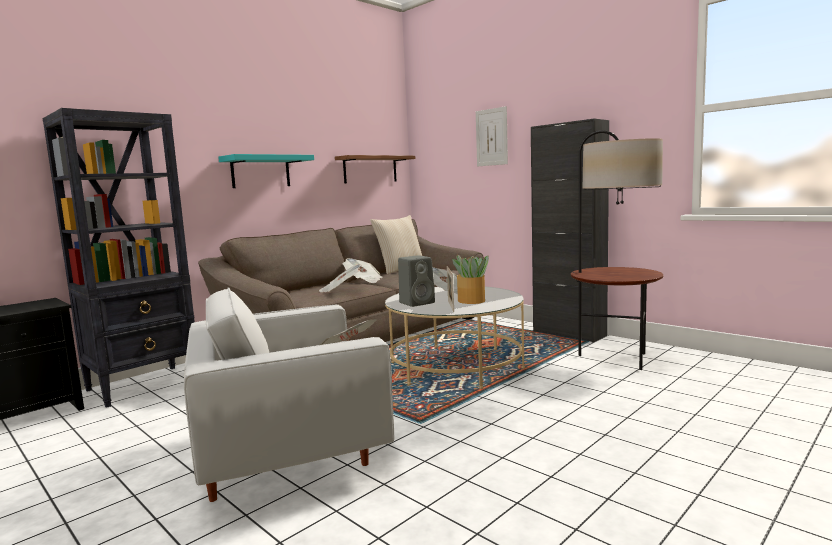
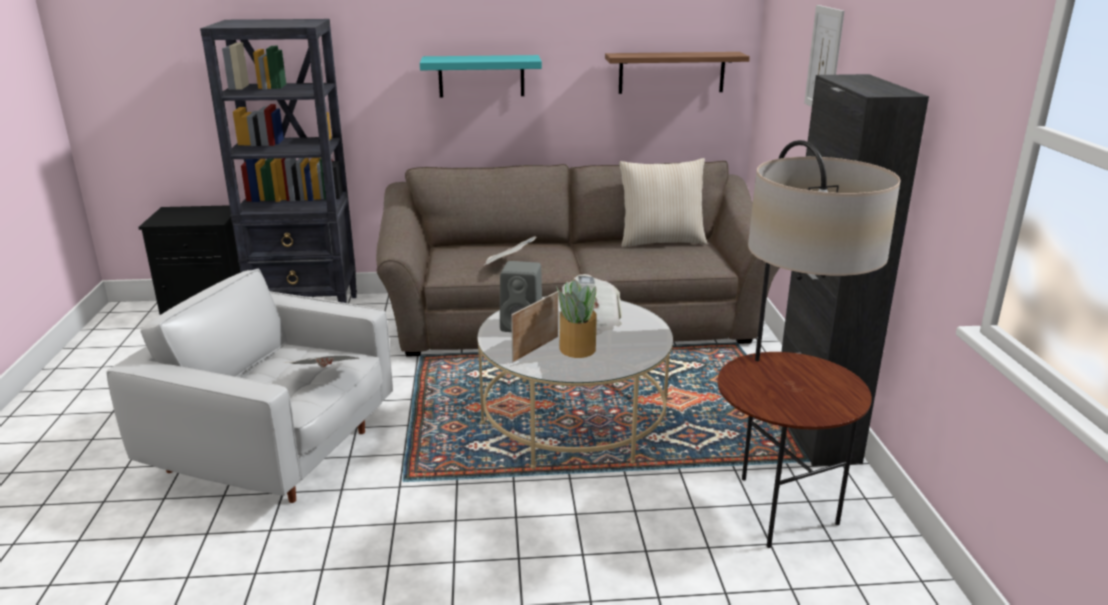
camera: 40 degrees right, 15 degrees up
(363, 281) = (572, 252): newspaper -> none

